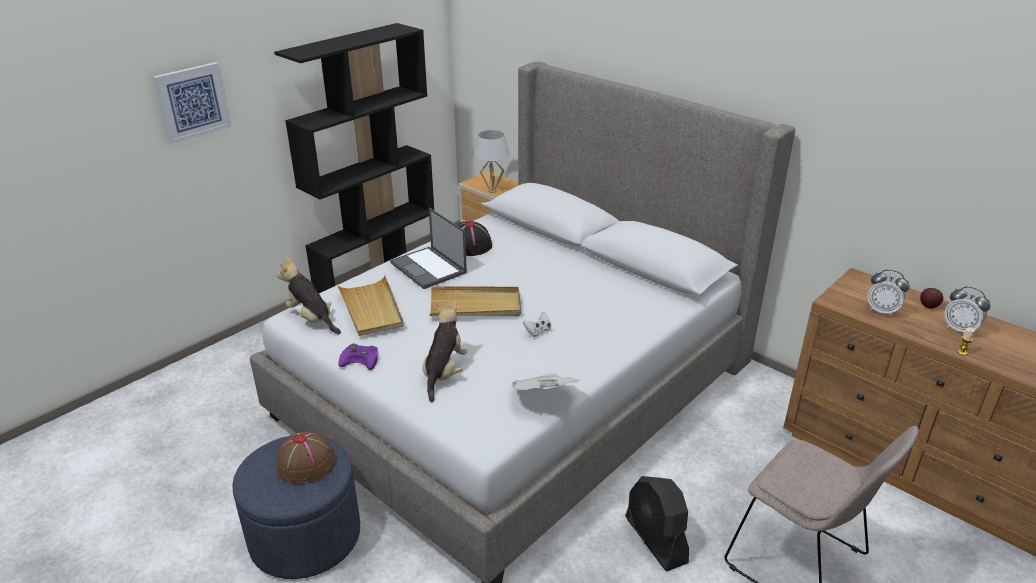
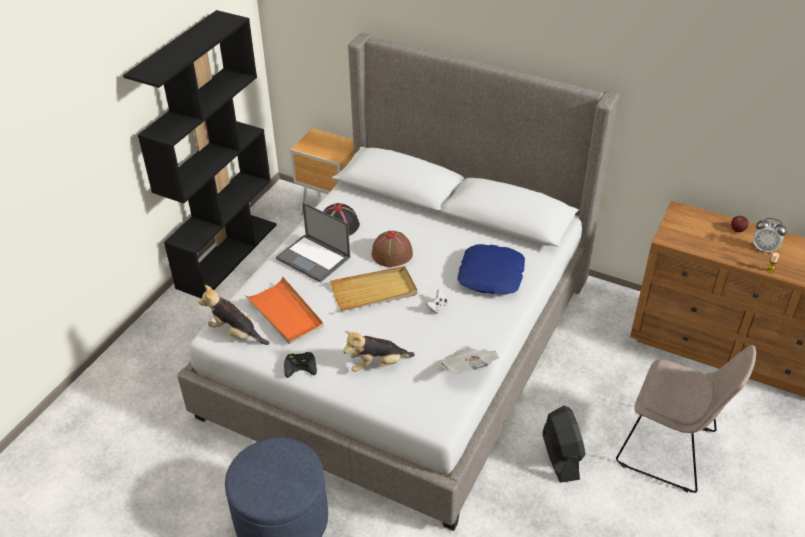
camera: 15 degrees left, 10 degrees up
(192, 102) = (62, 144): picture -> none
(306, 463) = (284, 466): brown hat -> brown hat (392, 253)
(361, 358) = (301, 365): purple game controller -> black game controller
(371, 309) = (285, 313): beige tray -> orange tray
(444, 373) = (377, 365): plush toy -> plush toy turned 105 degrees counterclockwise
(492, 191) = (326, 153): white table lamp -> none
(614, 313) = (491, 276): none -> blue pillow
(655, 540) = (560, 456): black fan -> black fan turned 150 degrees counterclockwise
(882, 311) = (705, 241): alarm clock -> none

